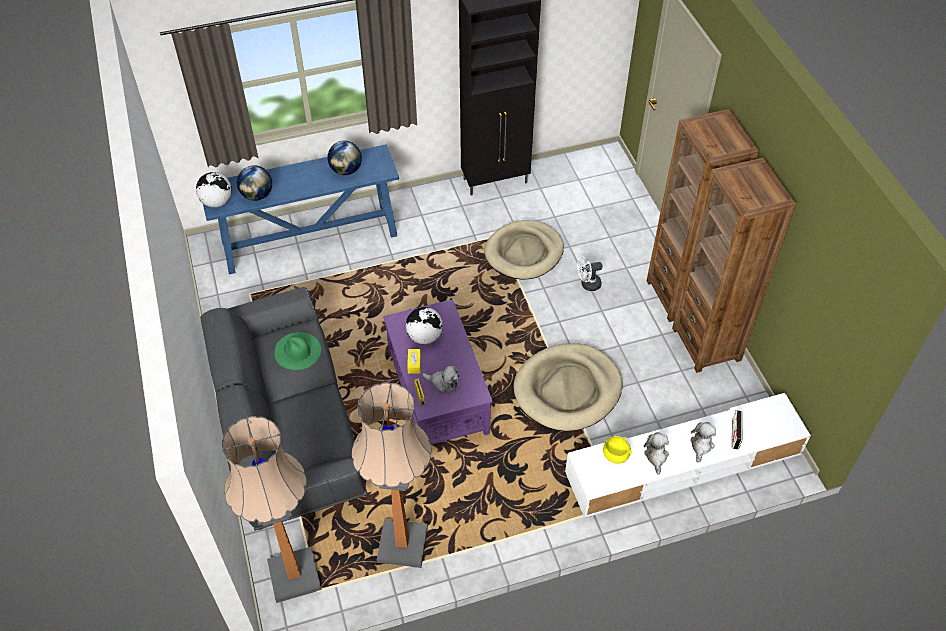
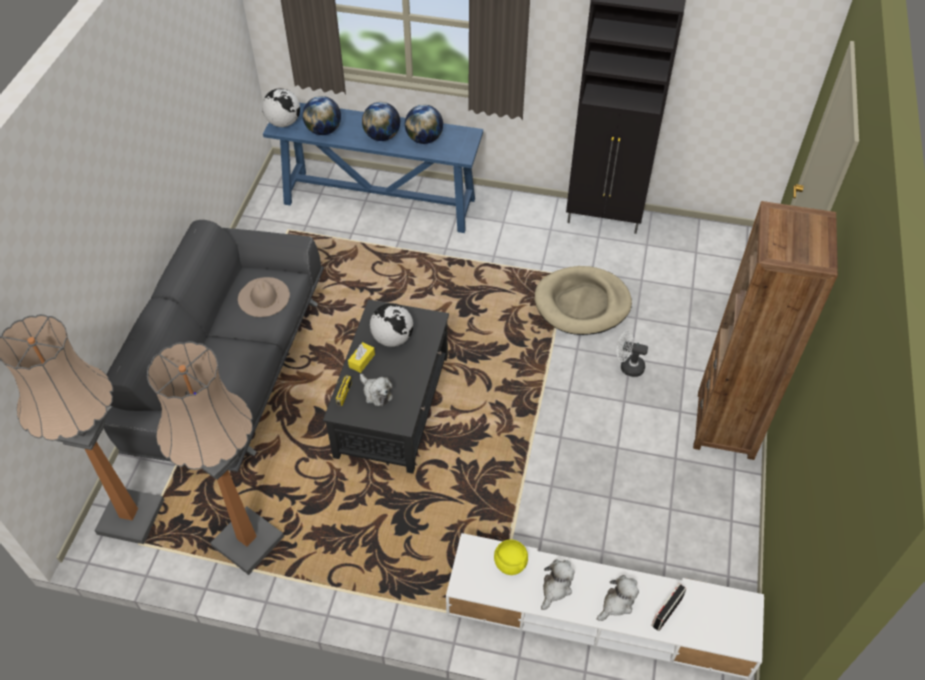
camera: 30 degrees right, 0 degrees up
(297, 351) = (263, 297): green hat -> beige hat
(310, 181) = (382, 136): none -> globe
(438, 391) = (393, 404): purple coffee table -> black coffee table
(567, 389) = (527, 468): beige dog bed -> none
(706, 344) = (720, 493): brown bookcase -> none

